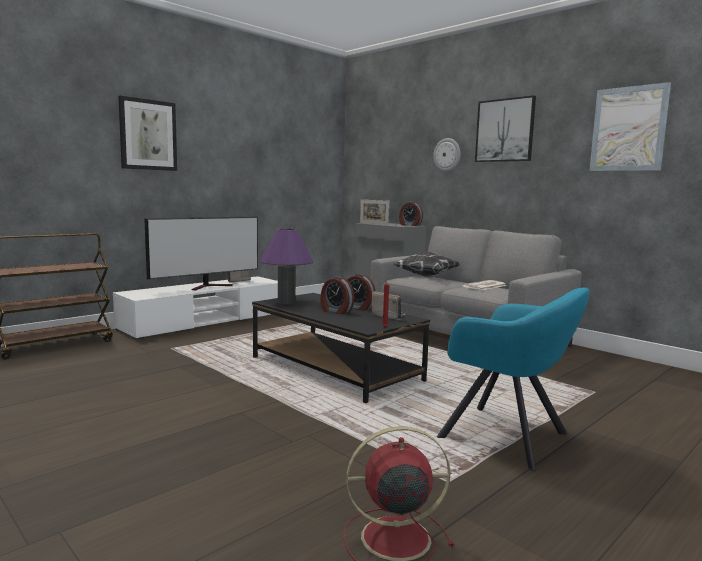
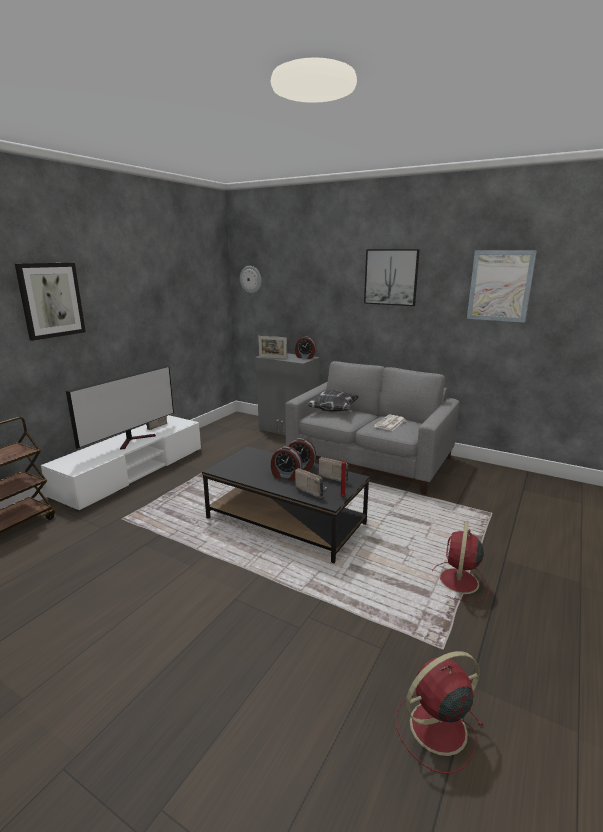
camera: 15 degrees left, 10 degrees up
(286, 302) = (233, 467): purple table lamp -> none
(354, 321) = (311, 490): none -> radio
(447, 154) = (336, 294): wall clock -> wall clock (251, 279)
(508, 437) = (458, 582): turquoise armchair -> red fan

